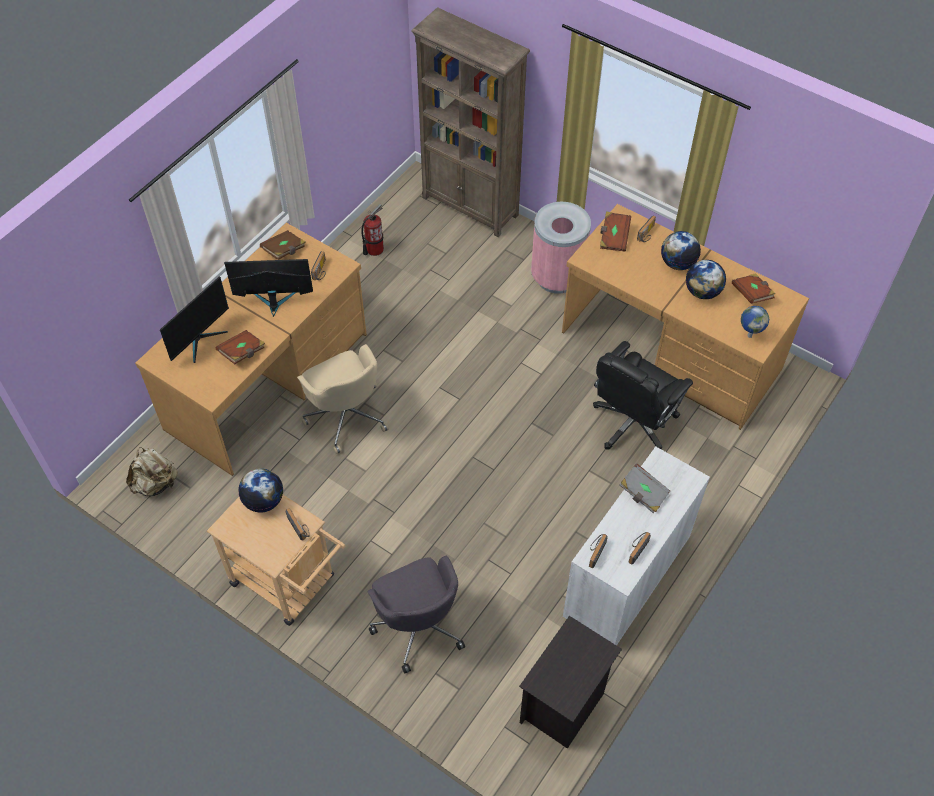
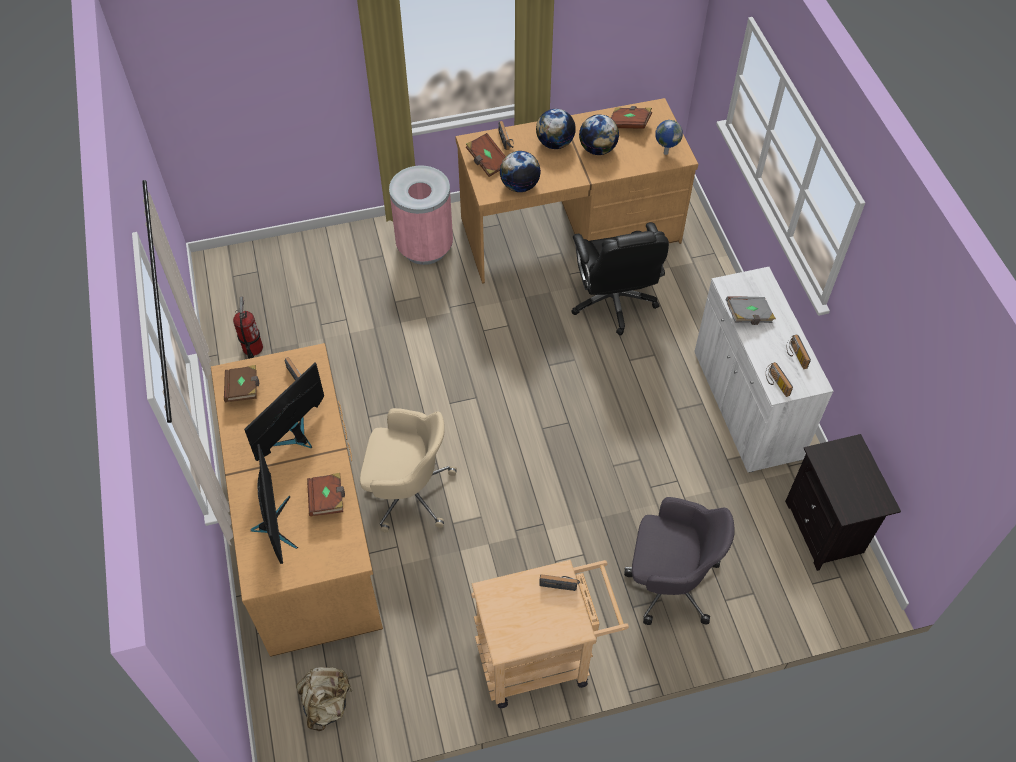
camera: 50 degrees left, 0 degrees up
(264, 501) = (504, 594): globe -> globe (519, 185)
(470, 206) = (287, 251): brown bookcase -> none

